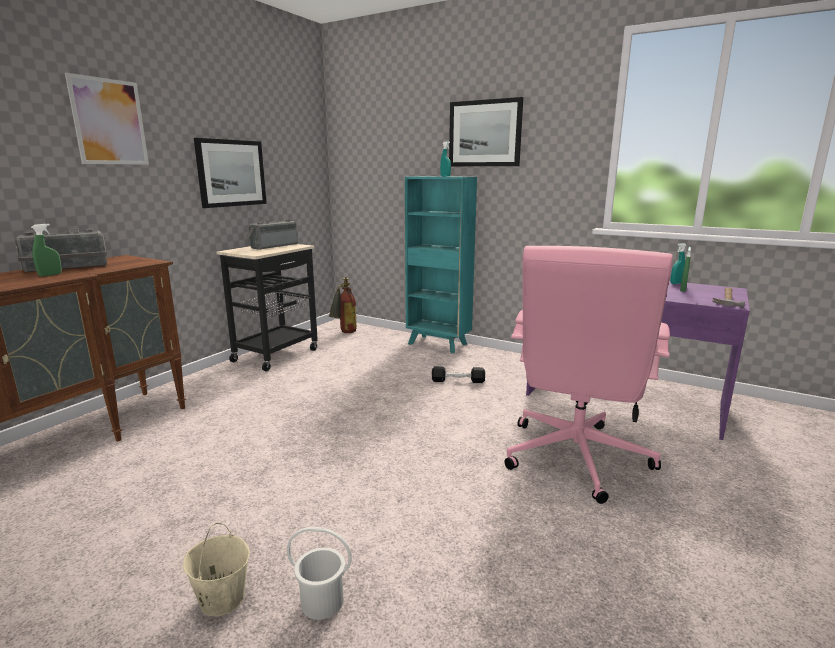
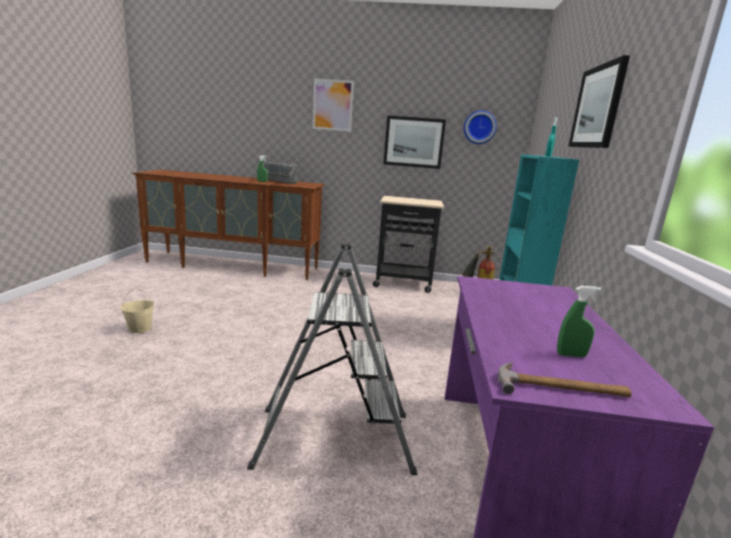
camera: 65 degrees right, 0 degrees up
(273, 246) = (422, 200): radio -> none
(289, 149) = (479, 127): none -> wall clock
(322, 602) = (134, 352): white bucket -> none
(458, 381) = (437, 356): black dumbbell -> none
(576, 455) = (332, 437): pink office chair -> grey step ladder
(676, 283) = (620, 355): turquoise spray bottle -> none

